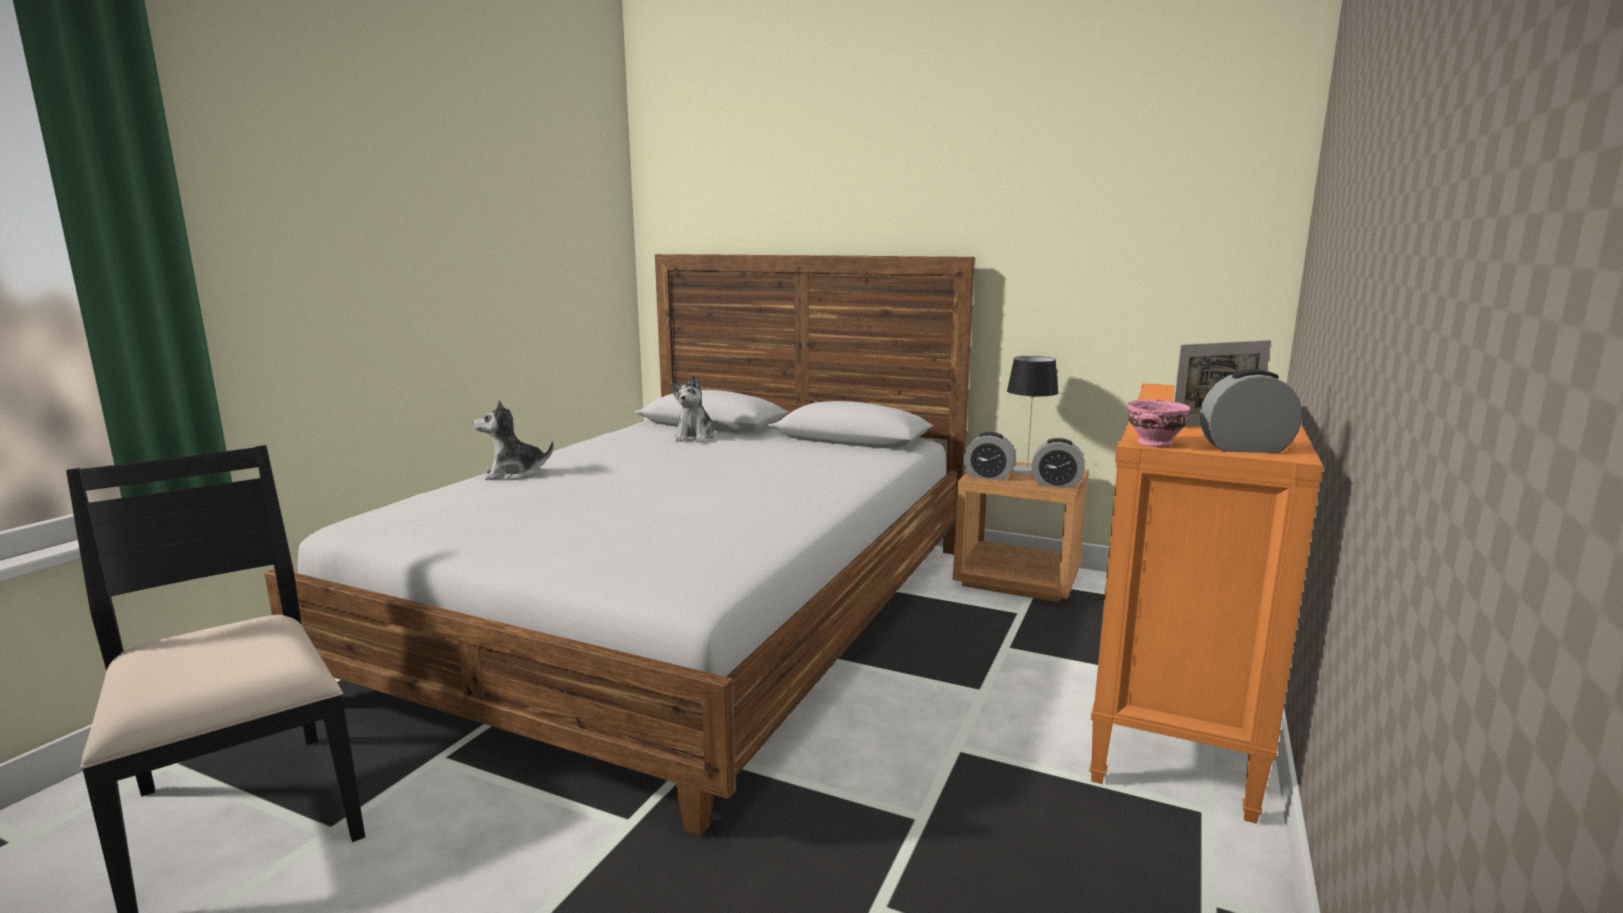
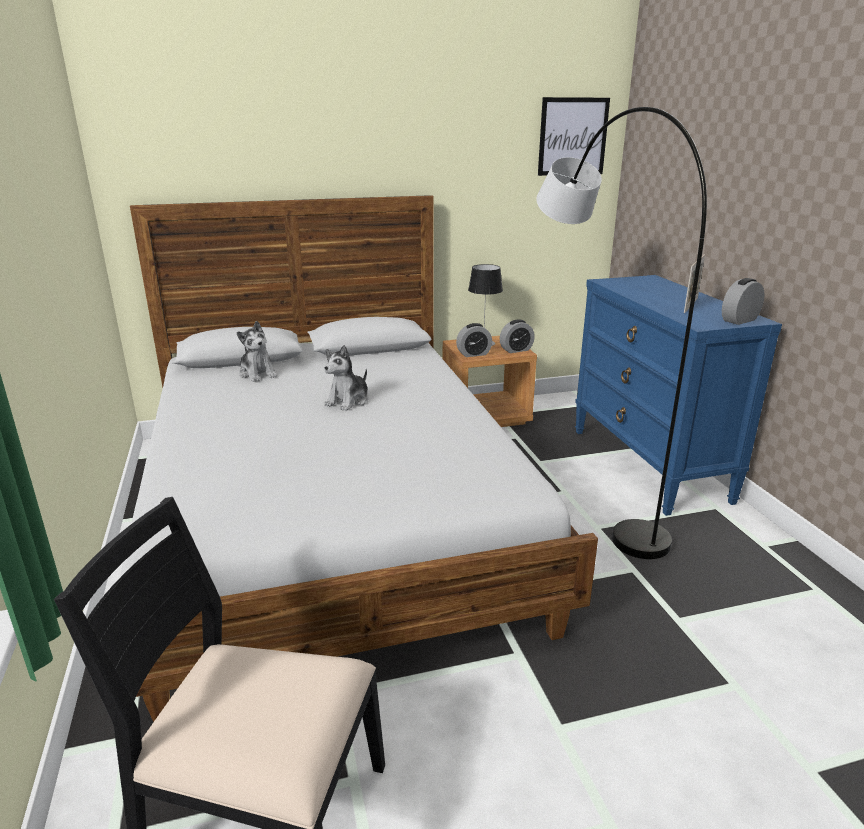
camera: 40 degrees left, 10 degrees up
(514, 474) = (191, 450): plush toy -> plush toy (348, 401)
(1015, 700) = (584, 489): none -> grey floor lamp
(1153, 443) = (705, 326): pink bowl -> none
(1177, 711) = (649, 464): orange dresser -> blue dresser
(1210, 177) = (573, 136): none -> picture

